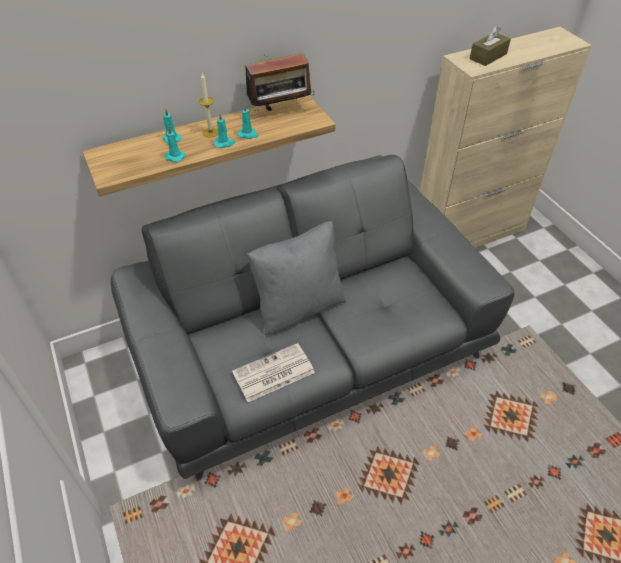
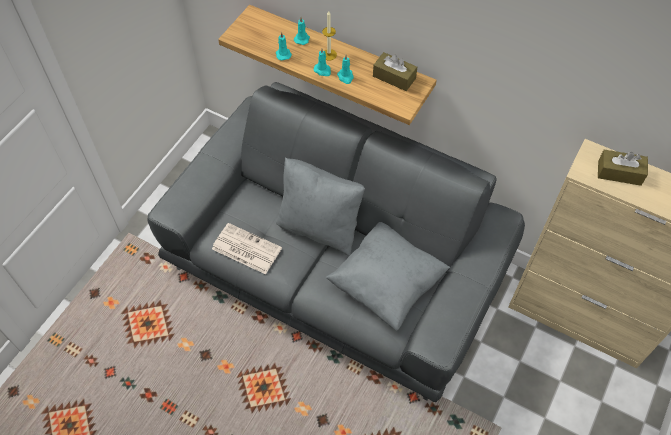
camera: 55 degrees right, 10 degrees up
(280, 111) = (394, 77): radio -> brown tissue box
(394, 293) = (386, 285): none -> grey pillow

